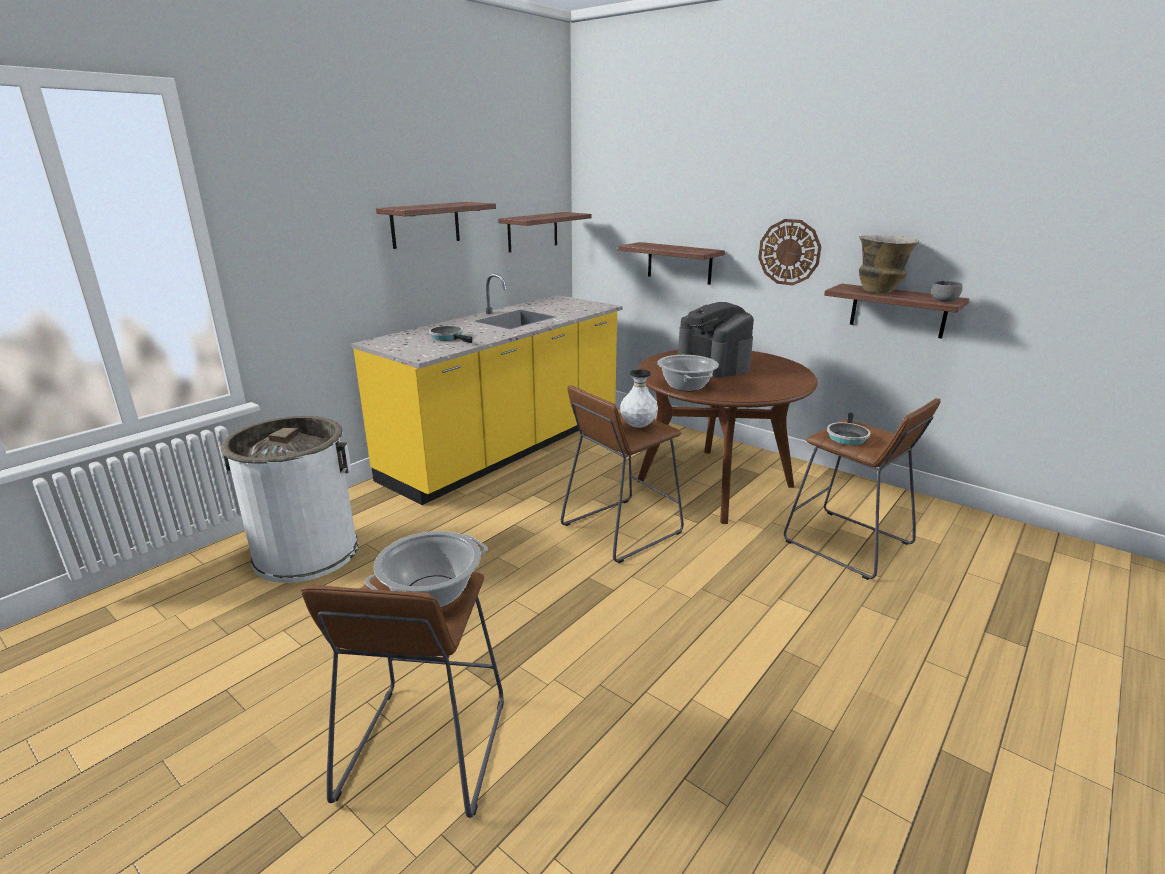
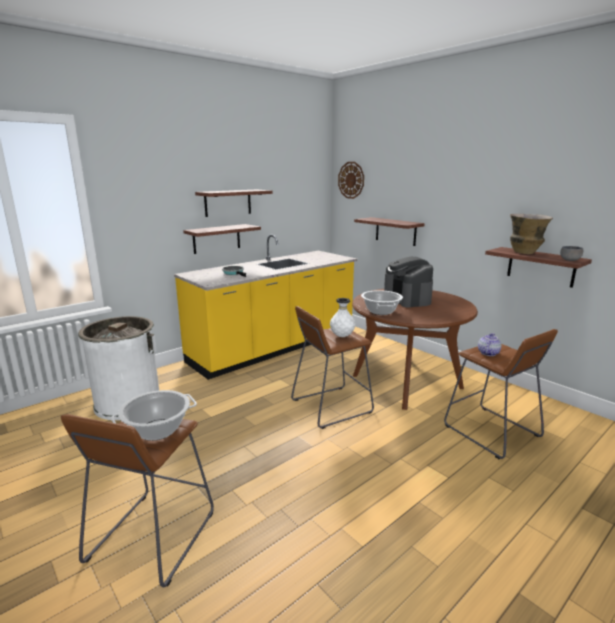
camera: 10 degrees right, 5 degrees down
(532, 232) = (302, 209): shelf -> shelf (216, 238)
(789, 252) = (466, 225): wall clock -> wall clock (351, 180)
(846, 437) = (488, 353): frying pan -> teapot

